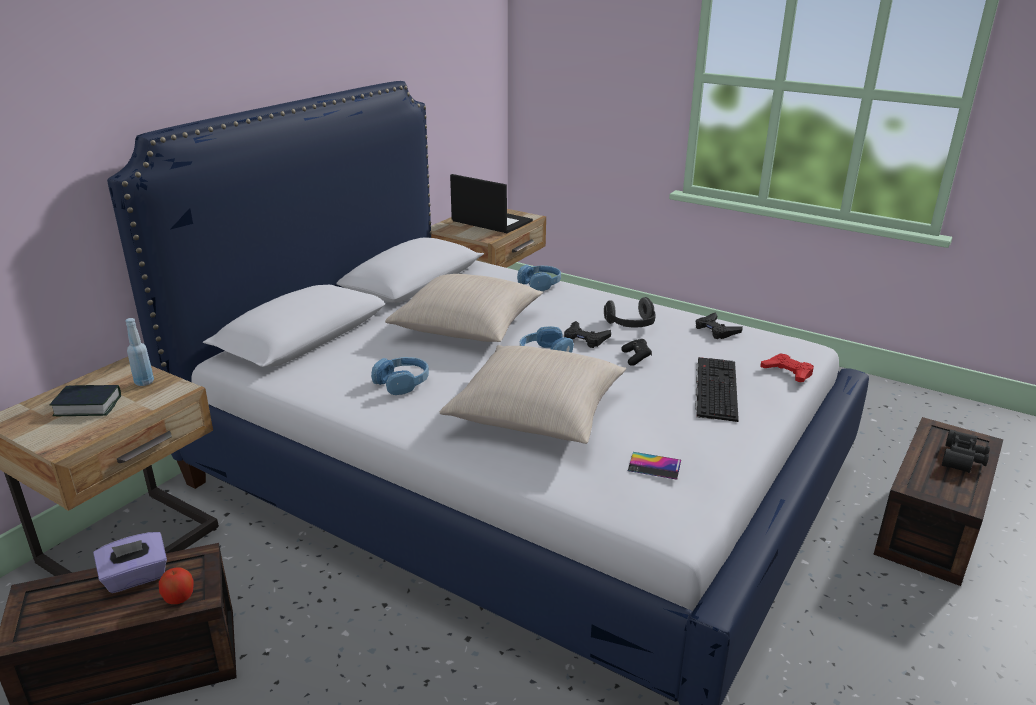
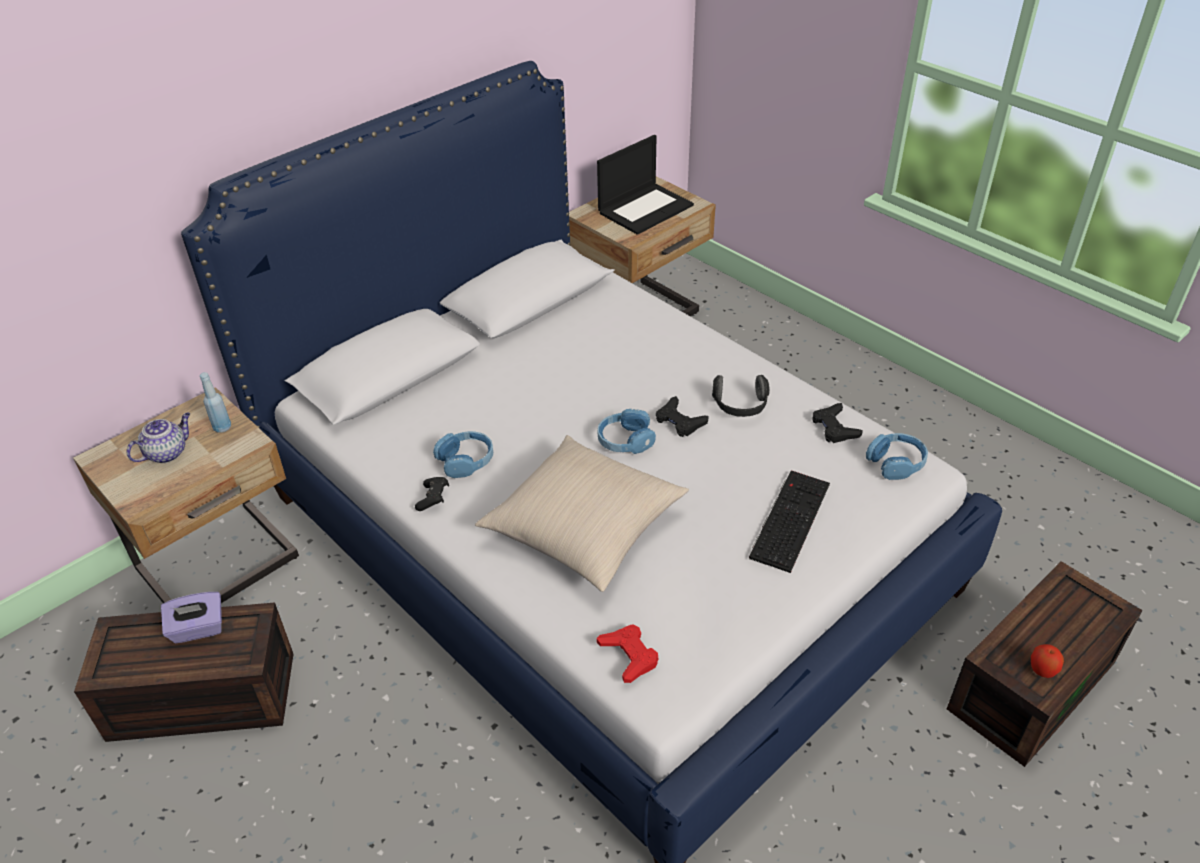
camera: 15 degrees right, 15 degrees up
(88, 406) = (167, 452): book -> teapot
(179, 598) = (229, 659): apple -> apple (1042, 670)
(467, 327) = (560, 385): beige pillow -> none
(490, 221) = (645, 208): laptop -> laptop turned 90 degrees clockwise
(540, 284) = (665, 323): blue headphones -> blue headphones (896, 462)
(636, 358) = (724, 459): black game controller -> black game controller (433, 499)
(654, 466) = (671, 621): phone -> none
(788, 372) = (883, 507): red game controller -> red game controller (629, 656)
(964, 459) = (1075, 631): black binoculars -> none

